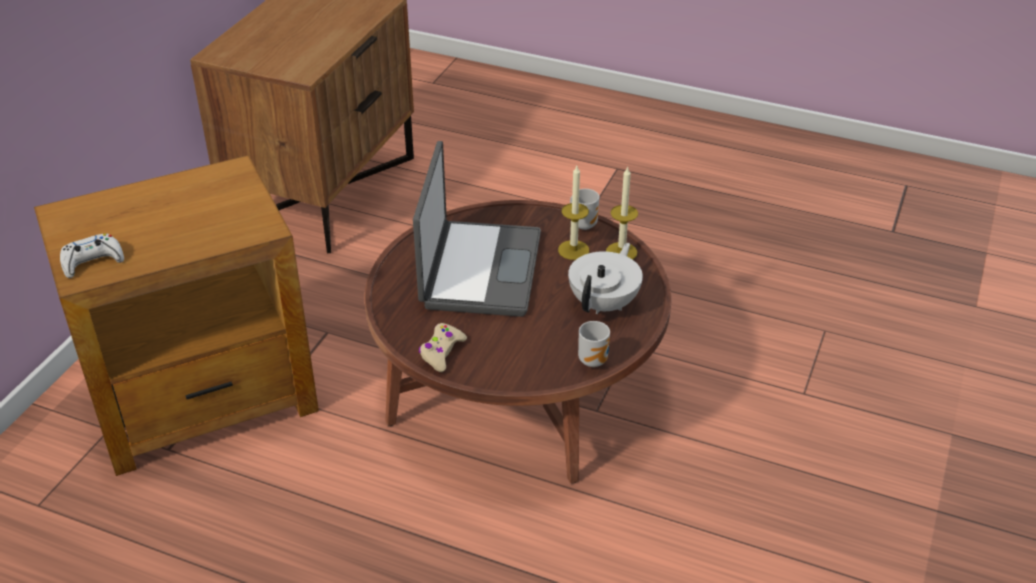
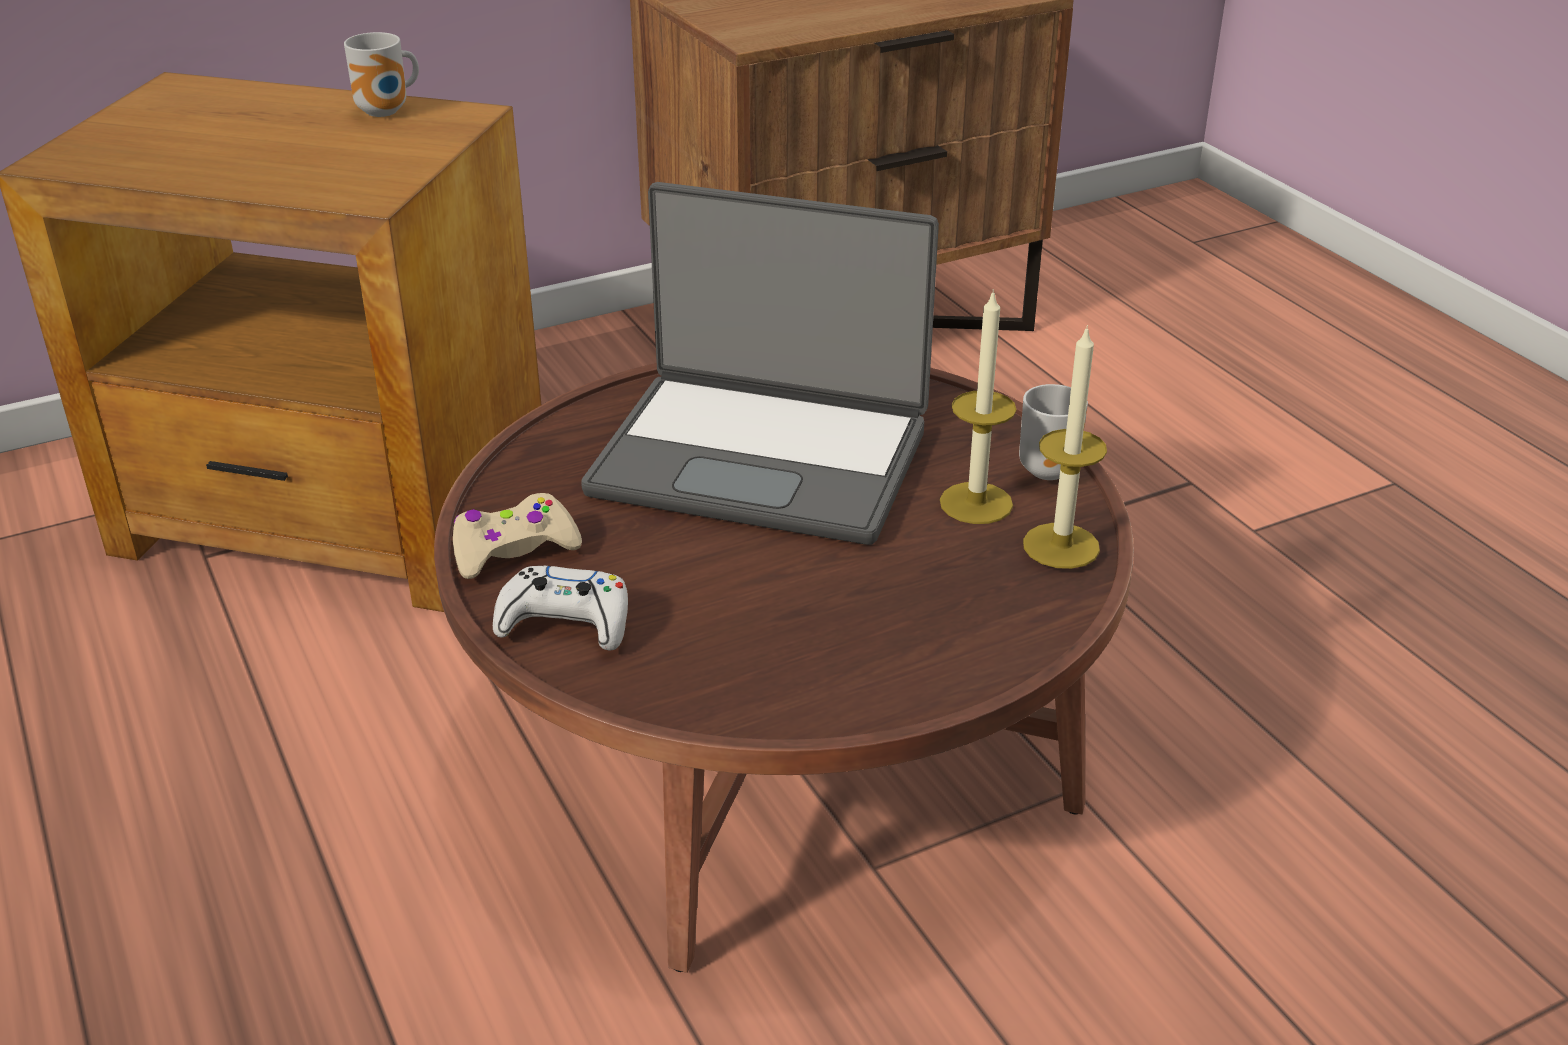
camera: 40 degrees right, 5 degrees down
(92, 261) = (104, 150): white game controller -> white game controller (565, 622)
(478, 270) = (762, 458): laptop -> laptop turned 60 degrees clockwise
(595, 360) = (748, 703): mug -> mug (387, 112)
(605, 303) = (912, 618): white teapot -> none

